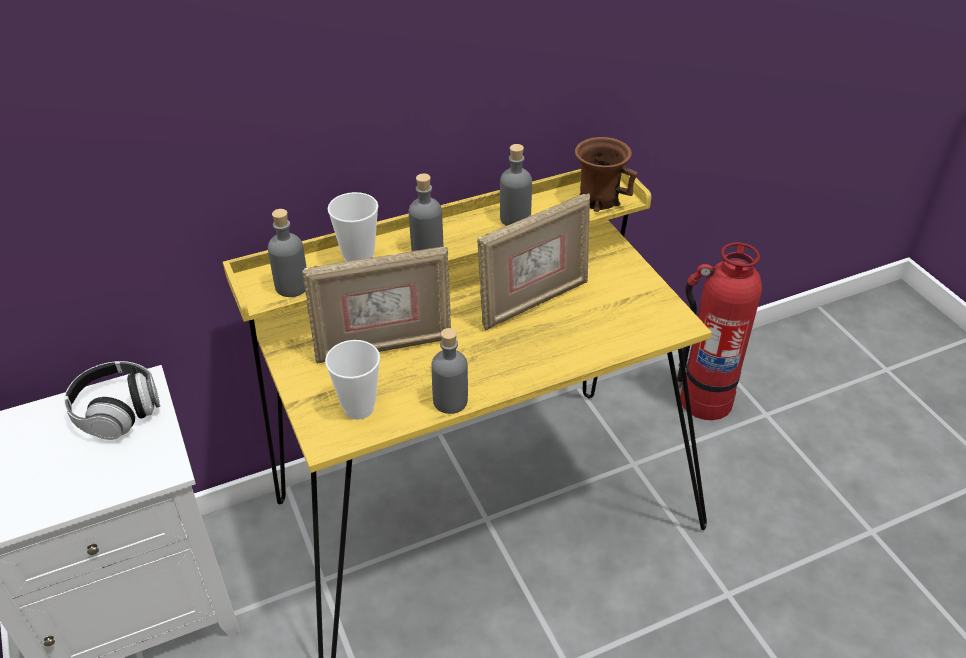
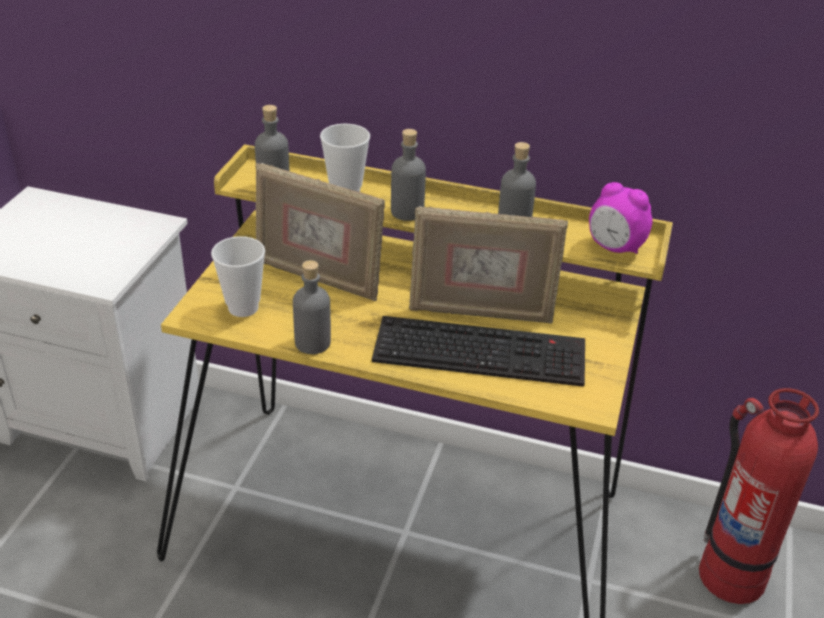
camera: 40 degrees right, 5 degrees down
(117, 412) = (124, 232): headphones -> none
(570, 330) = (482, 350): none -> keyboard
(599, 199) = (615, 248): brown mug -> alarm clock

